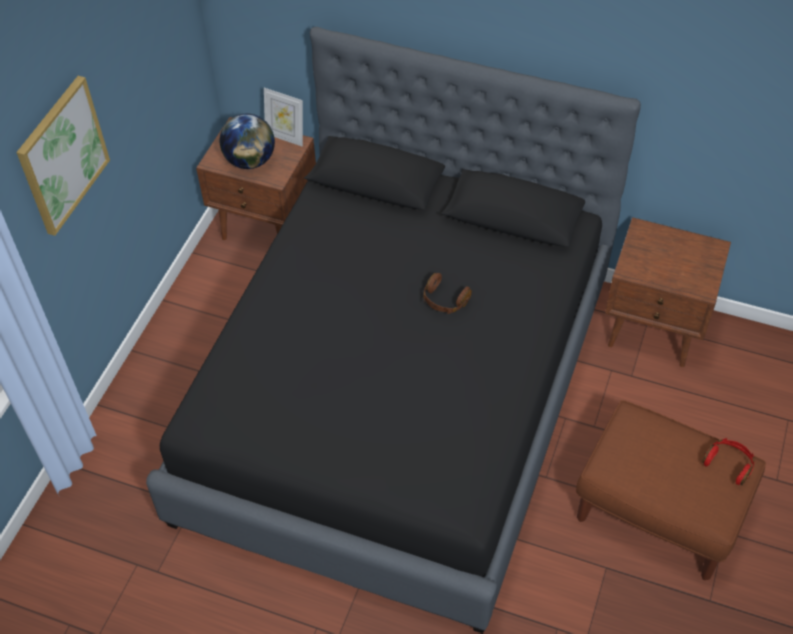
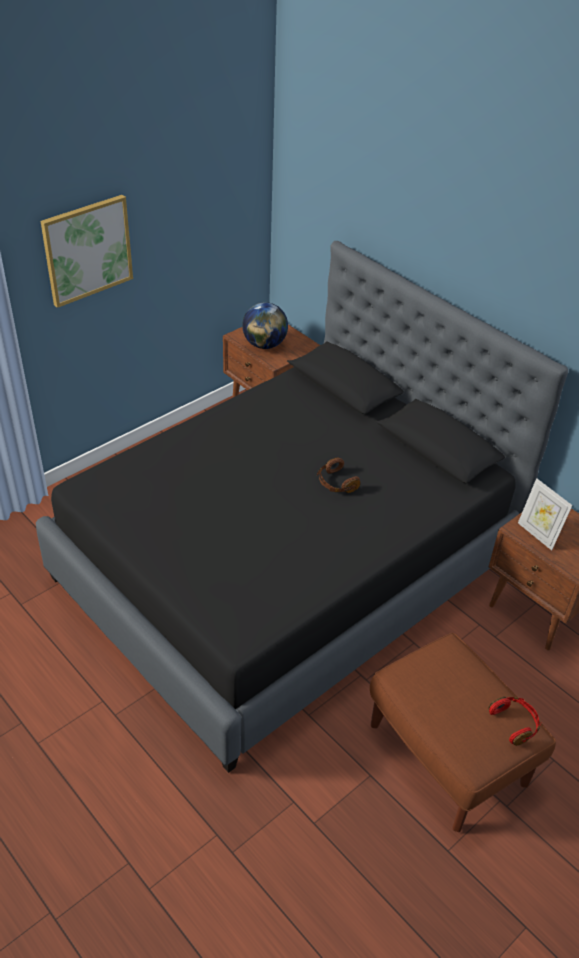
camera: 25 degrees right, 10 degrees down
(285, 137) = (302, 339): picture frame -> picture frame (537, 534)

